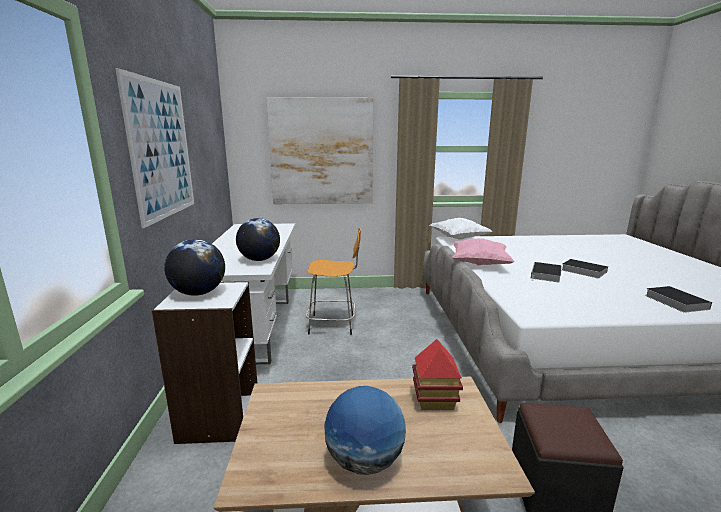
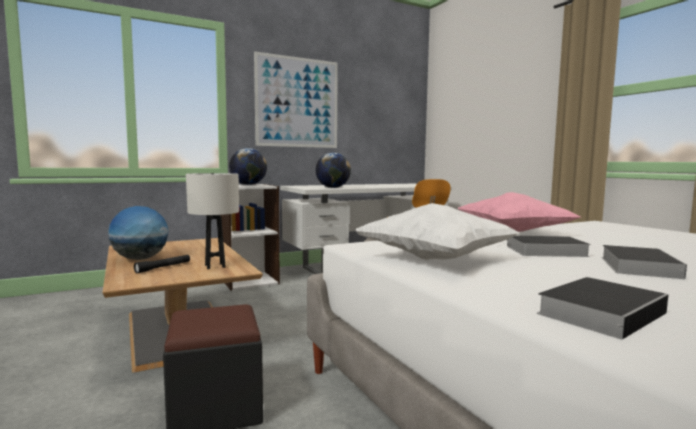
camera: 65 degrees right, 10 degrees down
(321, 152) = (491, 112): picture -> none
(428, 439) = (163, 267): none -> black flashlight
(434, 400) = (215, 266): toy house -> white table lamp
(458, 238) = (616, 225): white pillow -> white pillow (436, 259)

